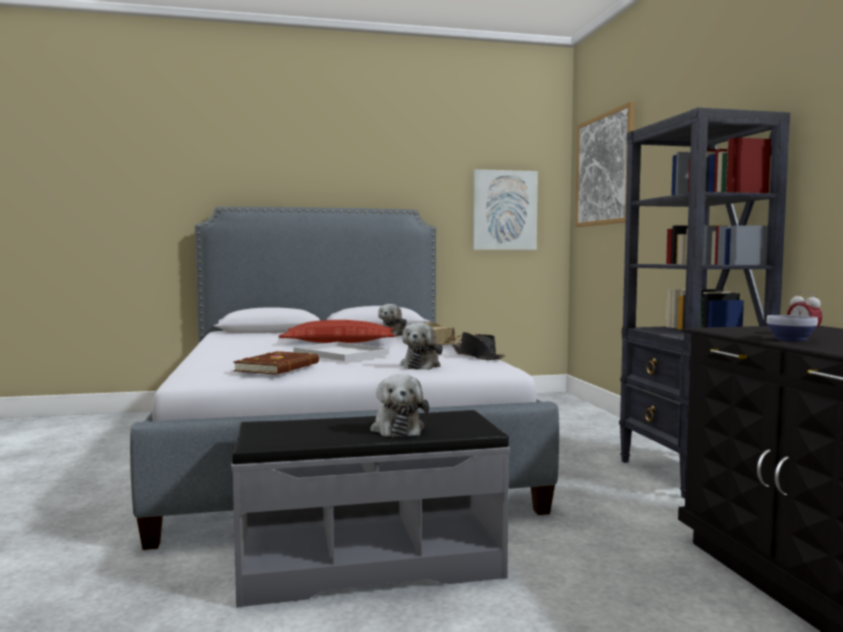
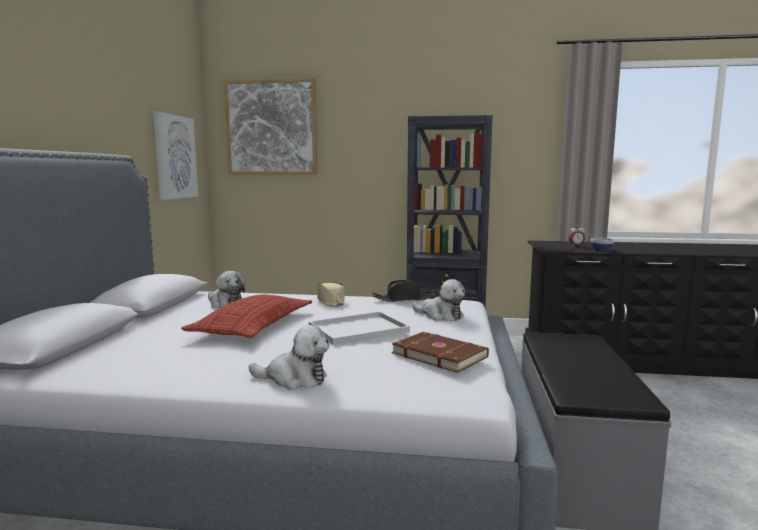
camera: 70 degrees left, 5 degrees up
(397, 428) = (587, 356): plush toy -> plush toy (294, 379)

